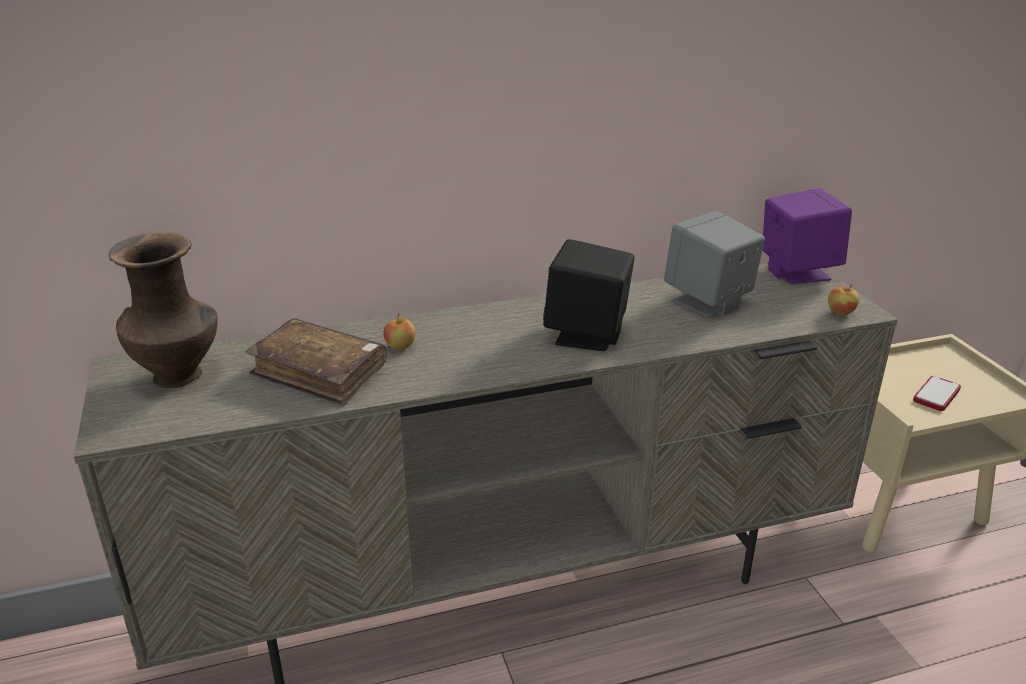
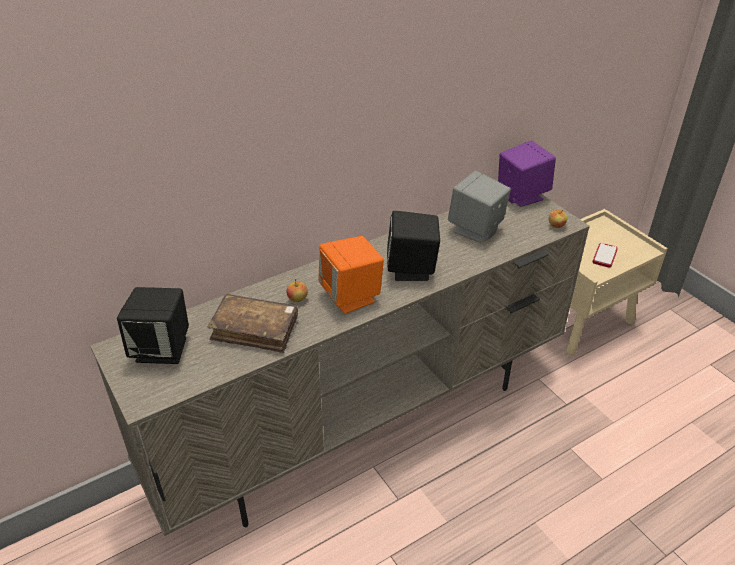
camera: 15 degrees left, 10 degrees up
(180, 376) = (162, 349): brown vase -> black speaker
(479, 355) = (351, 297): none -> orange speaker

